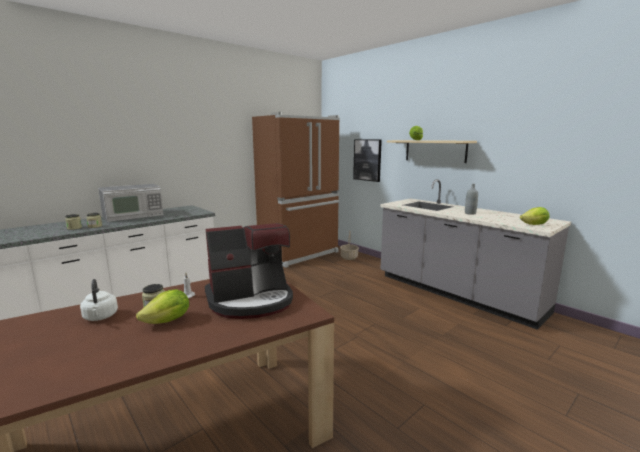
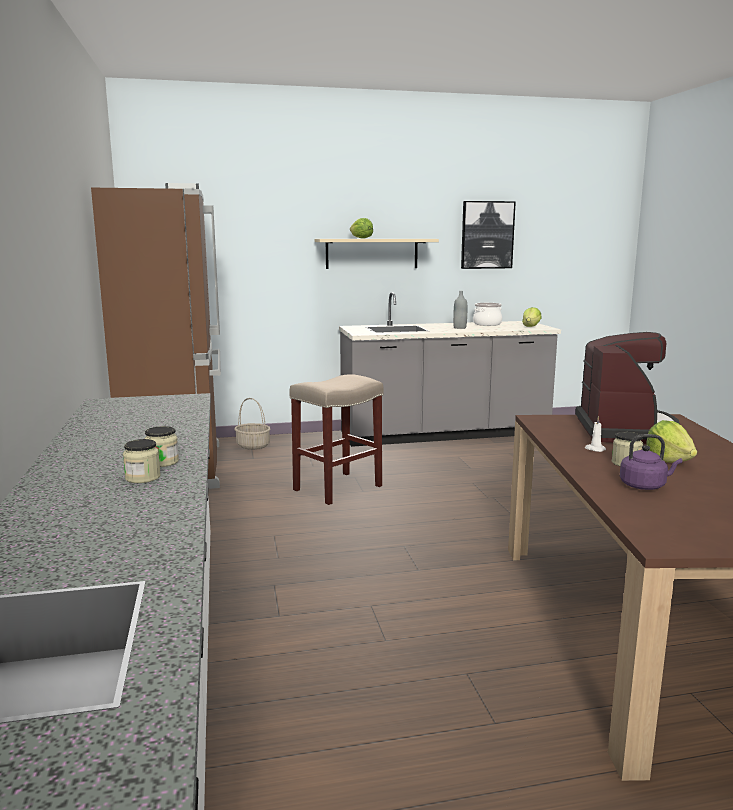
camera: 60 degrees left, 0 degrees up
(100, 317) = (645, 486): white kettle -> purple kettle
(134, 216) = (107, 435): microwave -> none
(317, 289) = (338, 487): none -> beige stool
(367, 160) = (248, 273): picture -> picture (487, 235)
(509, 216) = (487, 324): none -> cooking pot

